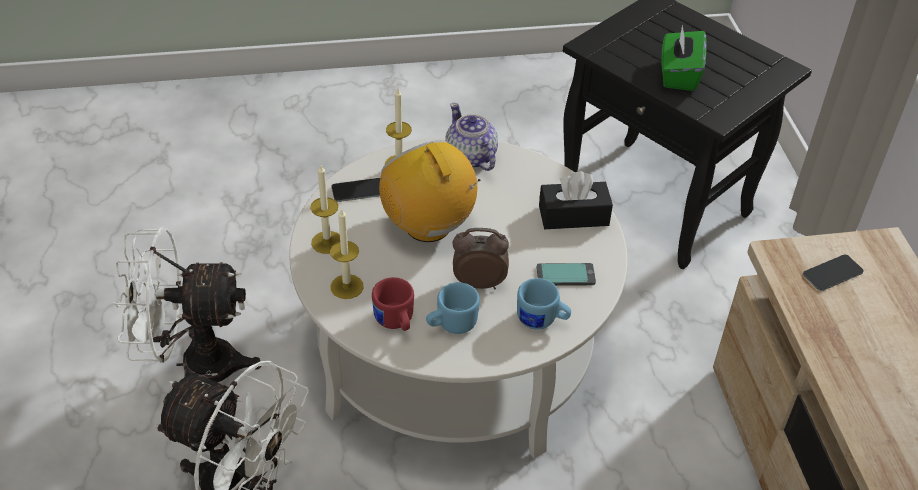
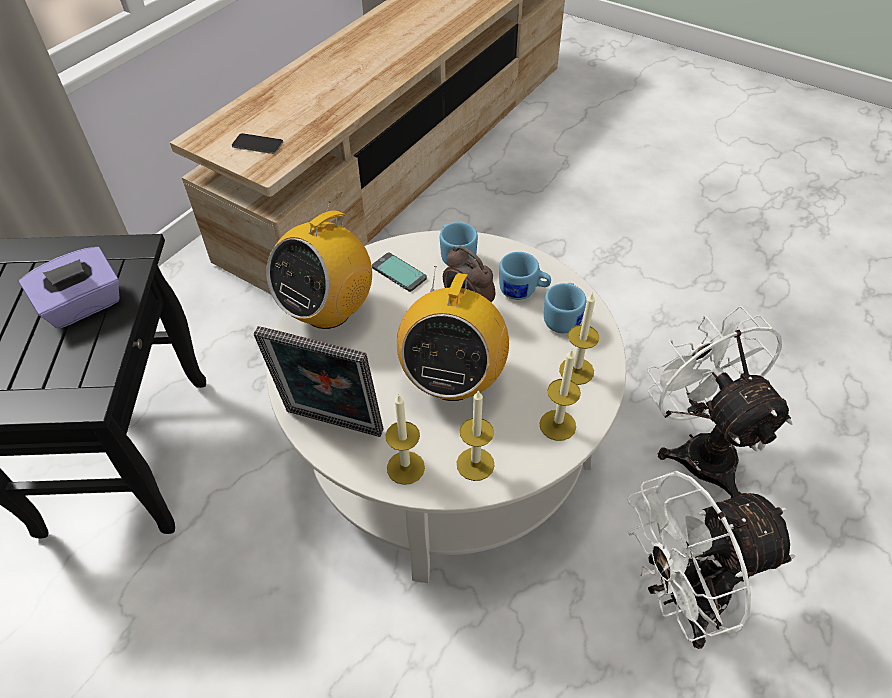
camera: 135 degrees left, 5 degrees up
(194, 365) = (680, 598): white fan -> white fan turned 120 degrees clockwise
(359, 190) = (475, 464): phone -> candle
(395, 322) = (563, 318): red mug -> blue mug
(470, 158) = (332, 426): teapot -> picture frame
(573, 216) = (328, 310): black tissue box -> radio
(678, 75) = (83, 306): green tissue box -> purple tissue box

